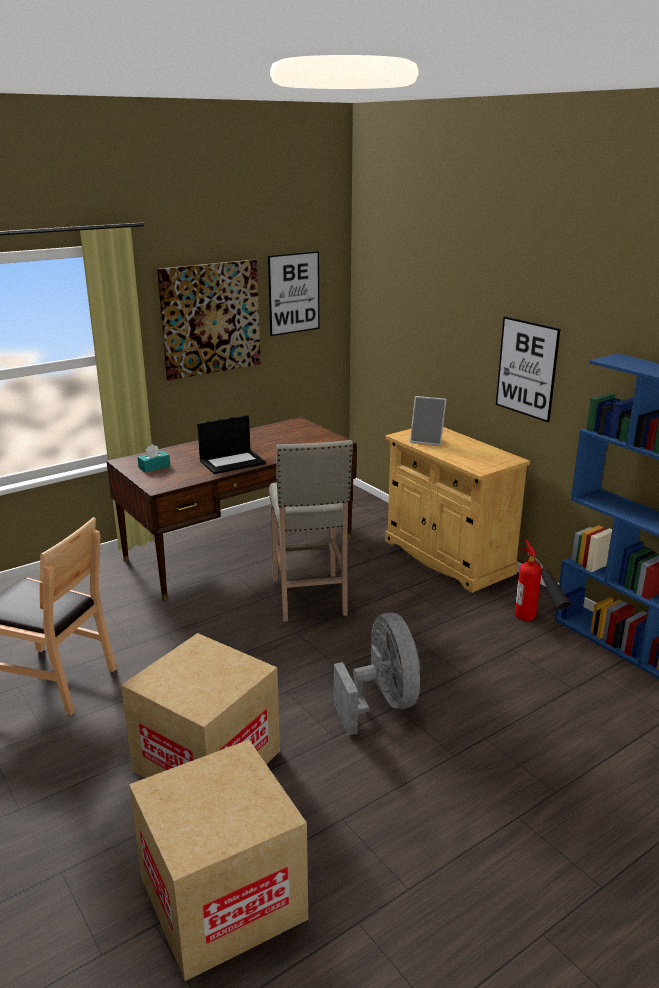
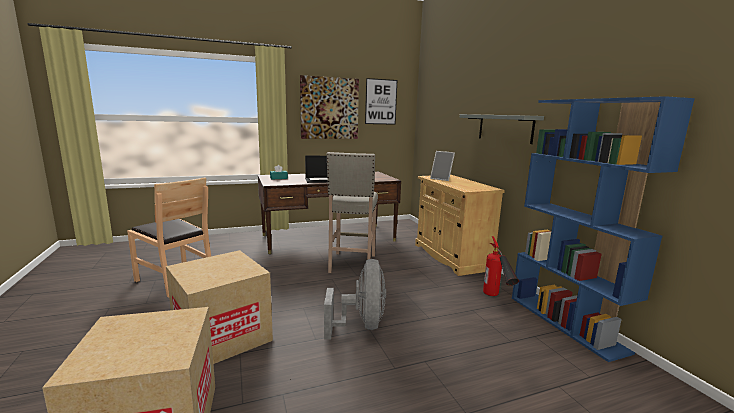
camera: 15 degrees right, 10 degrees down
(527, 368) = (504, 128): picture -> grey shelf

